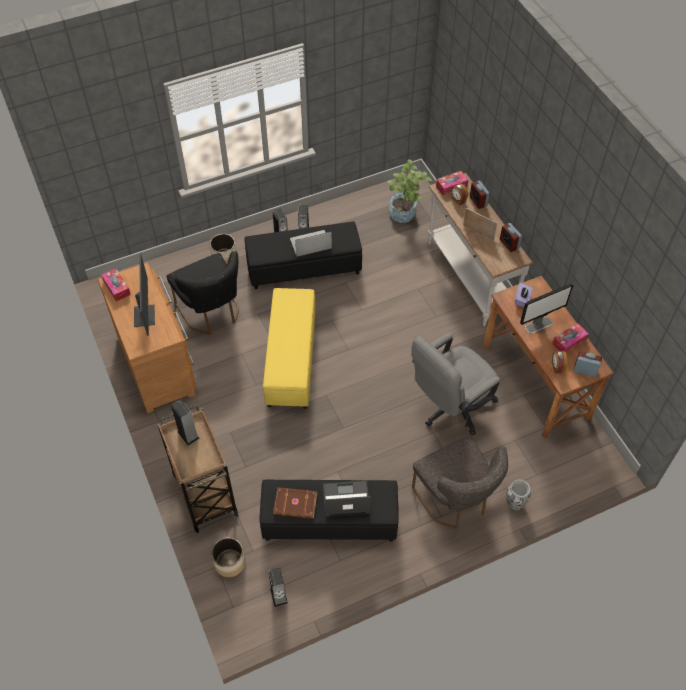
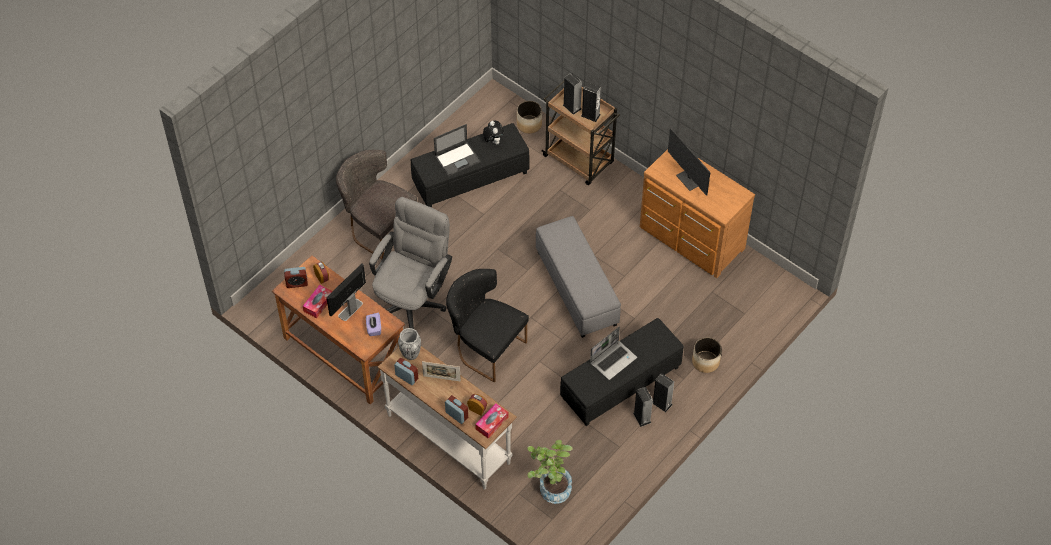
camera: 155 degrees right, 0 degrees up
(116, 287) = (732, 192): tissue box -> none
(212, 313) = (677, 302): black chair -> black chair (485, 347)
(279, 595) = (481, 119): speaker -> speaker (572, 107)
(292, 359) = (576, 288): yellow ottoman -> grey ottoman
(295, 505) = (493, 141): brown book -> plush toy
(514, 504) = (328, 243): vase -> vase (410, 354)

